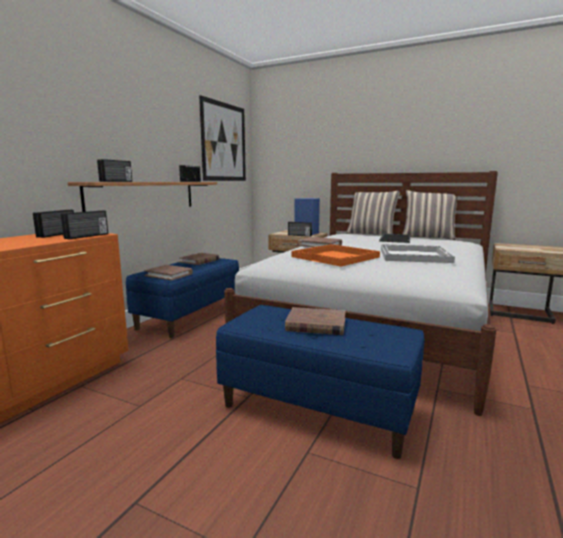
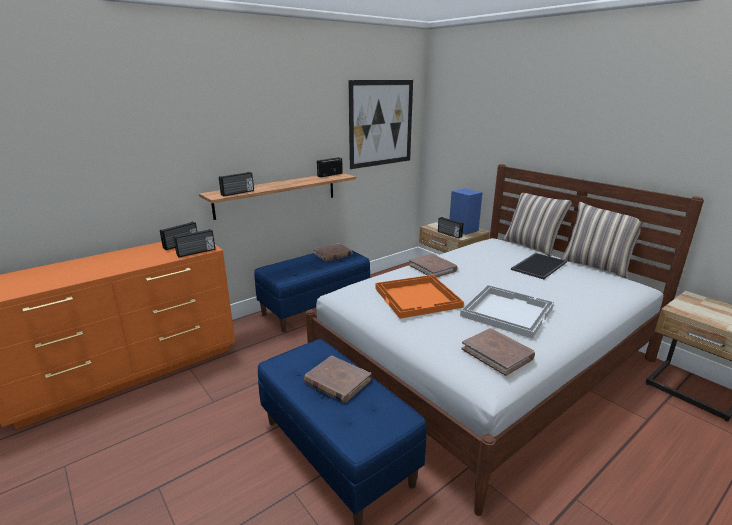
camera: 25 degrees right, 10 degrees up
(169, 275) = (288, 274): brown book -> brown book (497, 353)

